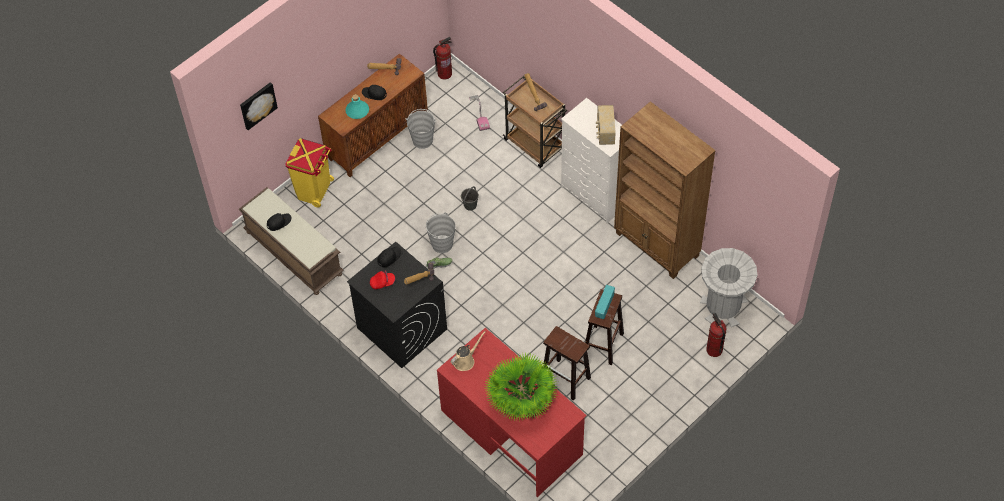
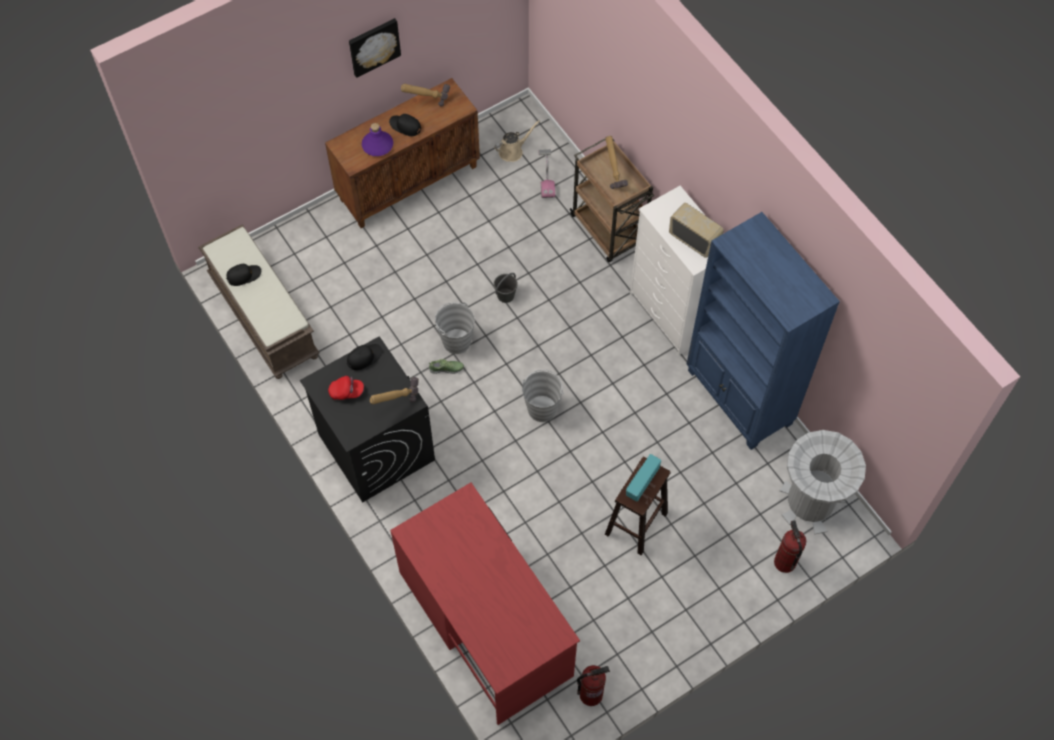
camera: 10 degrees right, 5 degrees up
(257, 105) = (231, 116): picture -> picture (373, 46)
(314, 191) = (311, 238): yellow trash can -> none
(357, 111) = (377, 145): turquoise bottle -> purple bottle
(422, 140) = (465, 196): grey bucket -> grey bucket (542, 409)
(444, 74) = (515, 114): fire extinguisher -> fire extinguisher (591, 694)
(465, 360) = (432, 525): beige watering can -> beige watering can (513, 151)
(521, 402) = (494, 603): potted plant -> none
(566, 379) = (576, 563): brown stool -> none
(605, 132) = (694, 239): radio -> radio turned 120 degrees clockwise
(657, 245) = (739, 398): brown bookcase -> blue bookcase

